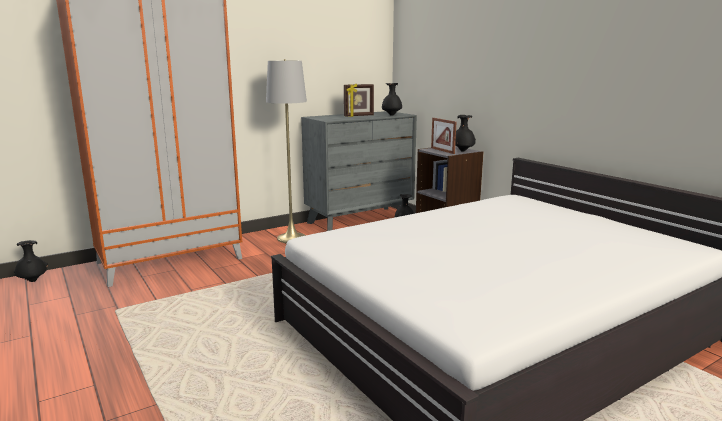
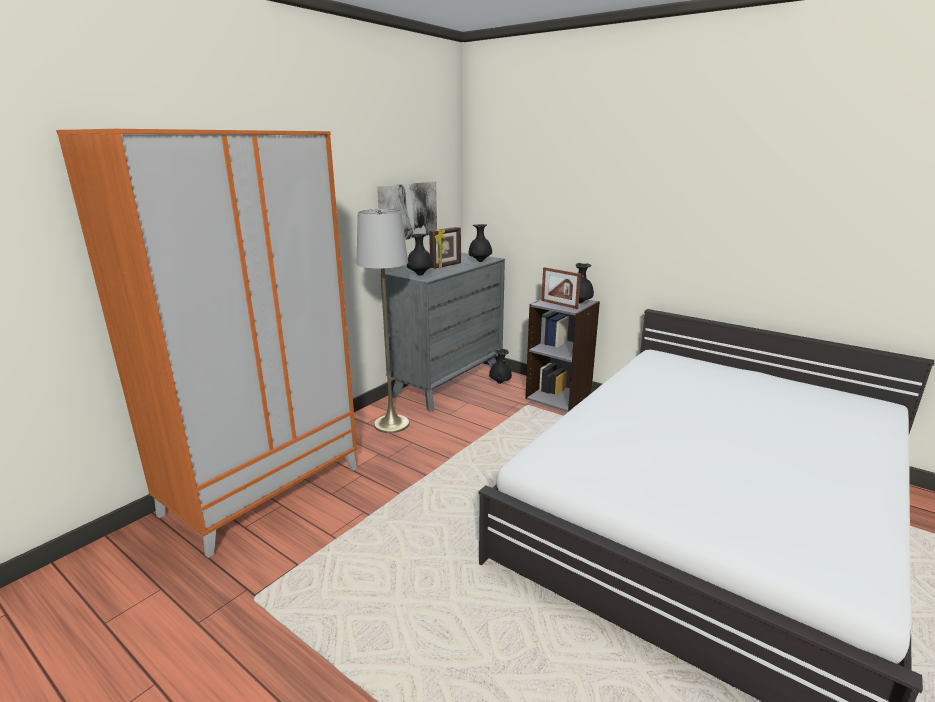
camera: 20 degrees left, 5 degrees up
(33, 281) = (77, 573): black vase -> black vase (420, 275)
(331, 69) = (407, 211): none -> picture

